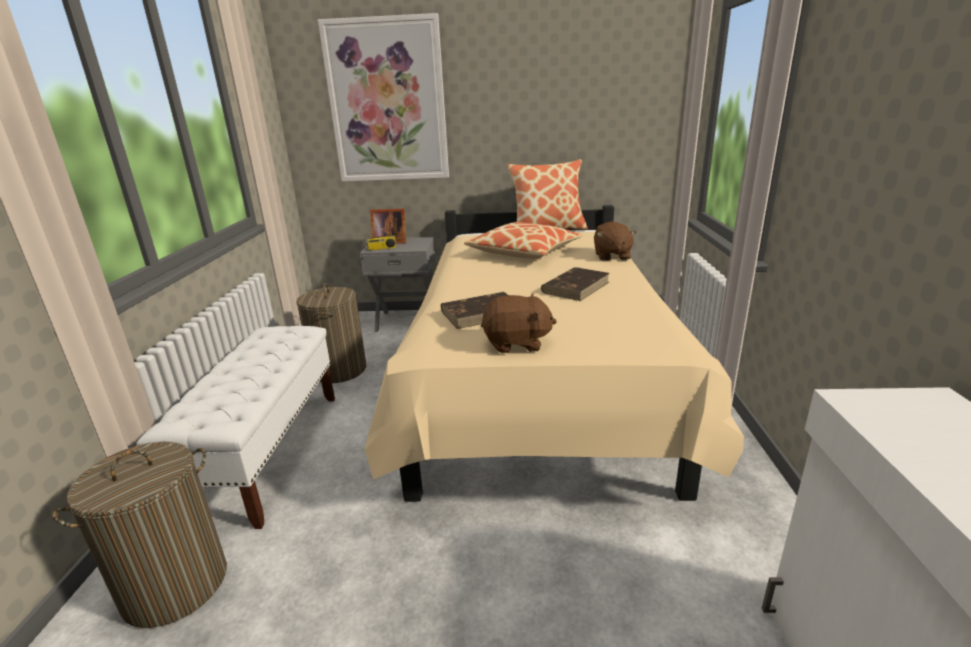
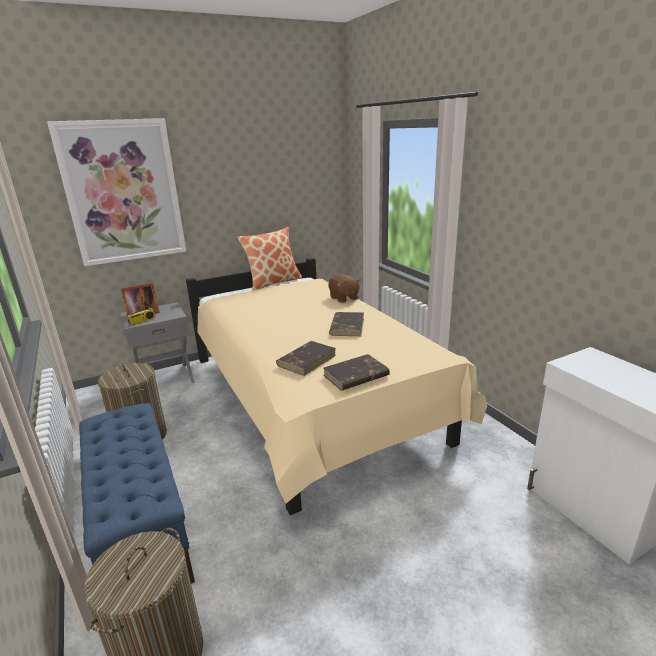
camera: 30 degrees left, 0 degrees up
(268, 452) = (141, 525): white bench -> blue bench
(517, 343) = (355, 376): brown plush toy -> brown book
(524, 252) = (280, 305): pillow -> none

